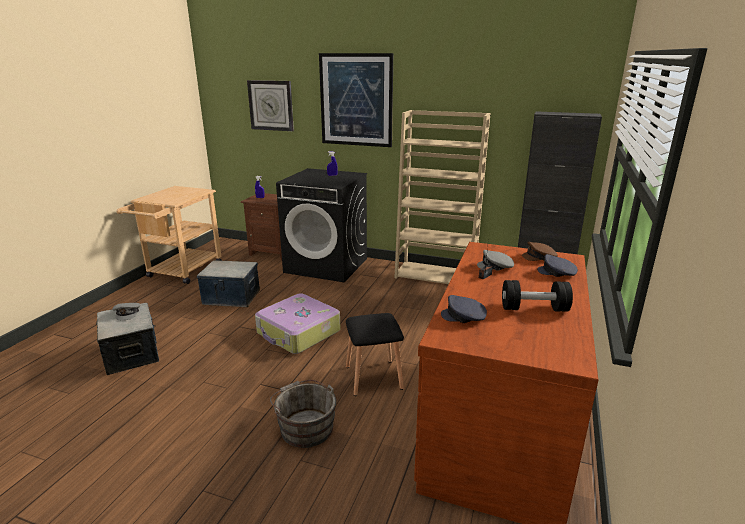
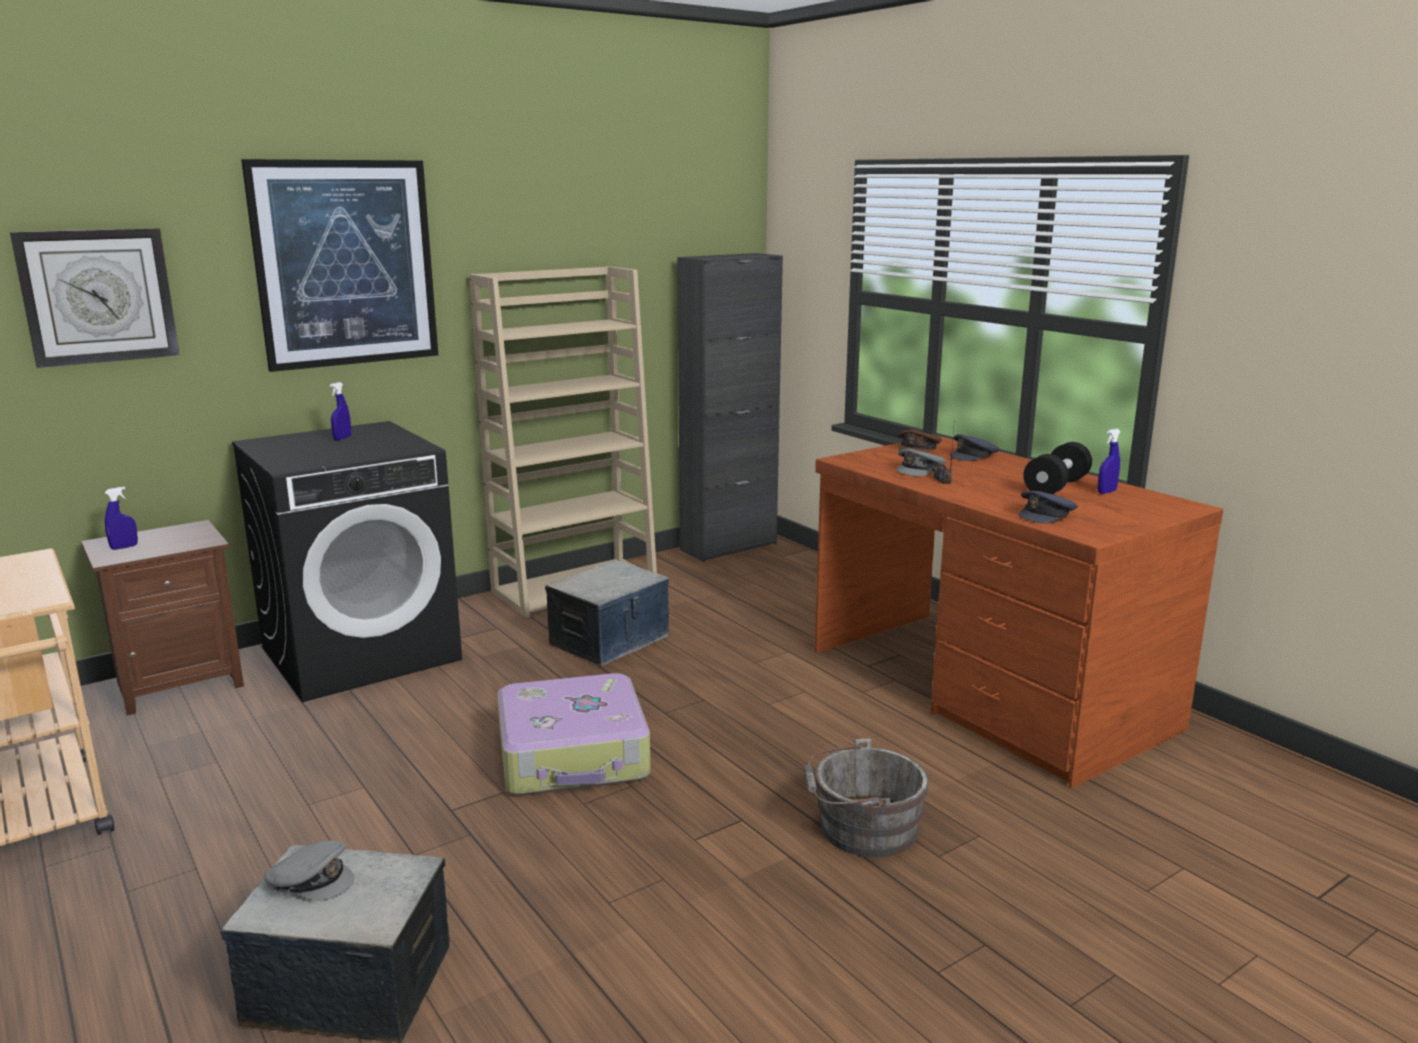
camera: 55 degrees left, 5 degrees down
(231, 298) = (304, 789): storage box -> storage box (610, 641)
(372, 377) = (795, 734): black stool -> none
(554, 327) = (1106, 492): none -> blue spray bottle

